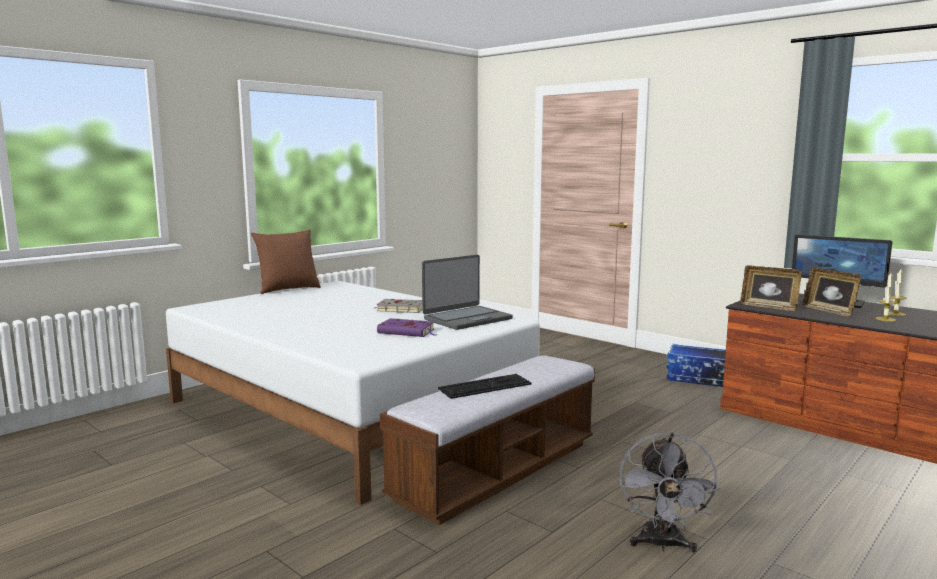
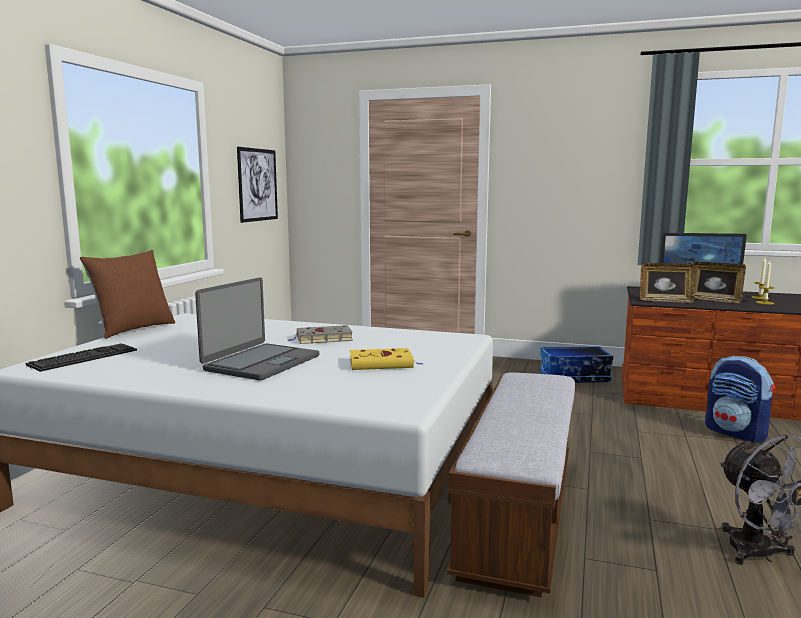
camera: 25 degrees left, 0 degrees up
(407, 332) = (383, 364): purple book -> yellow book
(440, 174) = (257, 185): none -> picture
(467, 319) = (418, 341): laptop -> laptop (261, 363)
(485, 386) = (520, 416): keyboard -> keyboard (84, 357)
(804, 453) = (736, 433): none -> backpack

